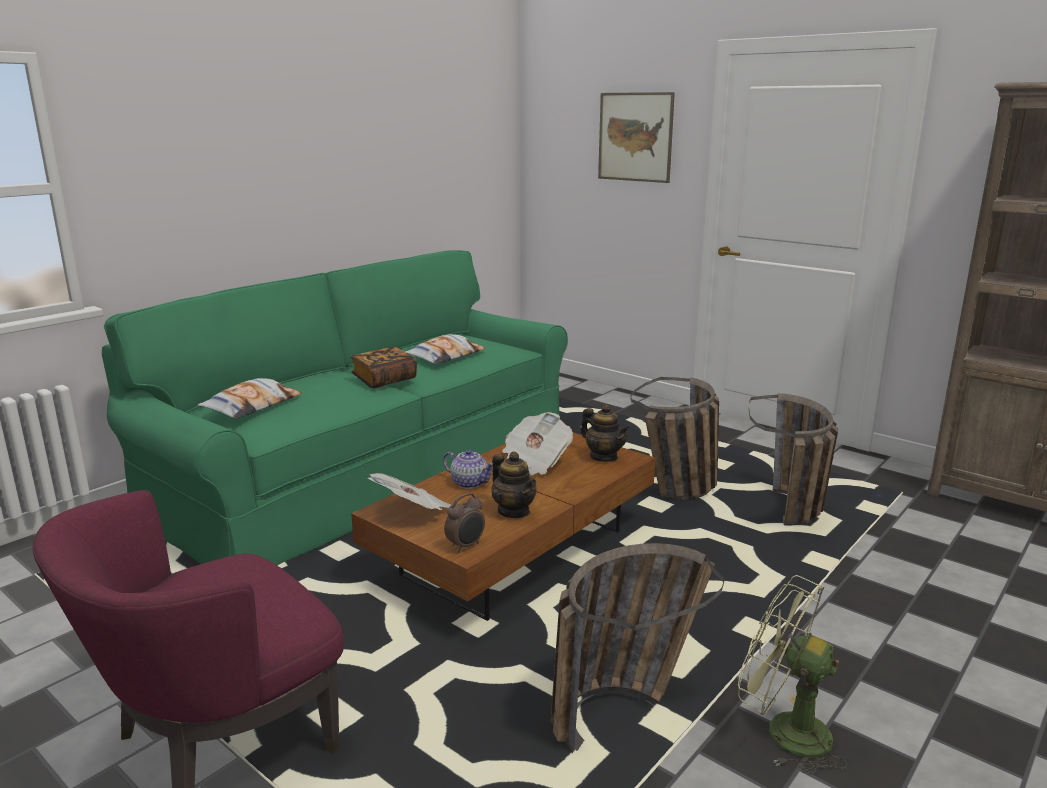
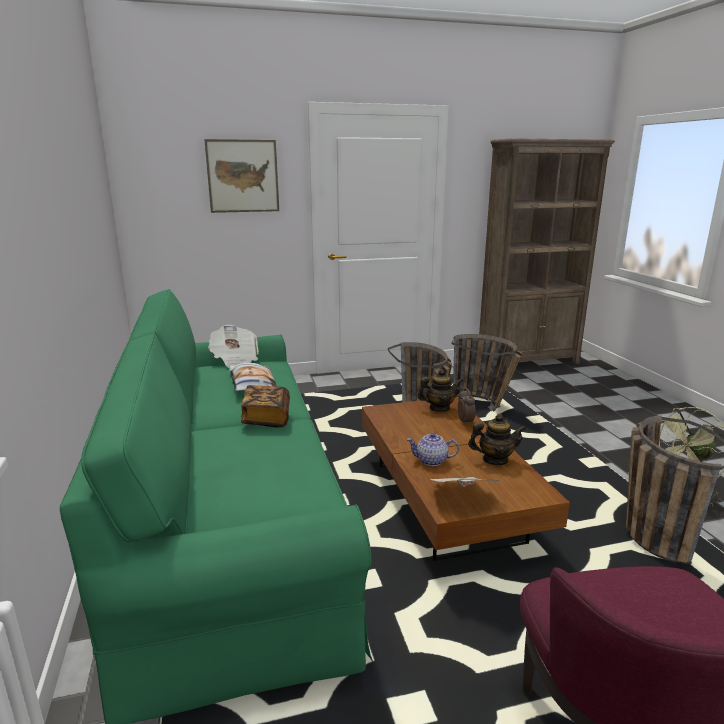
camera: 55 degrees left, 0 degrees up
(252, 406) = (244, 490): pillow -> none
(466, 546) = (535, 492): alarm clock -> alarm clock (465, 422)
(469, 483) = (432, 461): teapot -> teapot turned 150 degrees counterclockwise
(533, 463) = (424, 430): newspaper -> newspaper (235, 360)

